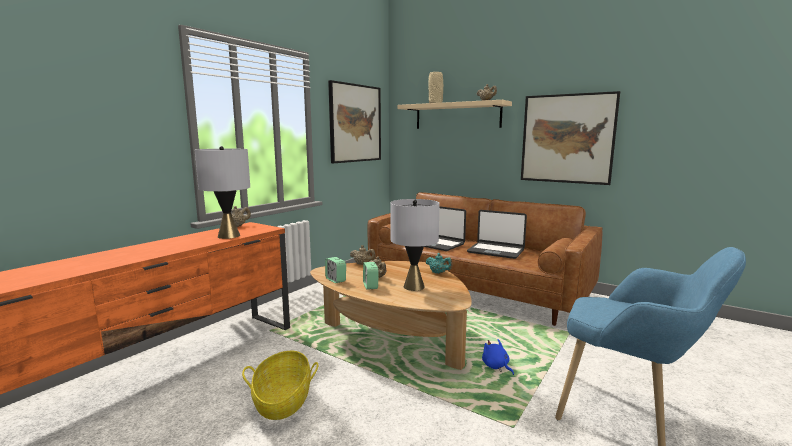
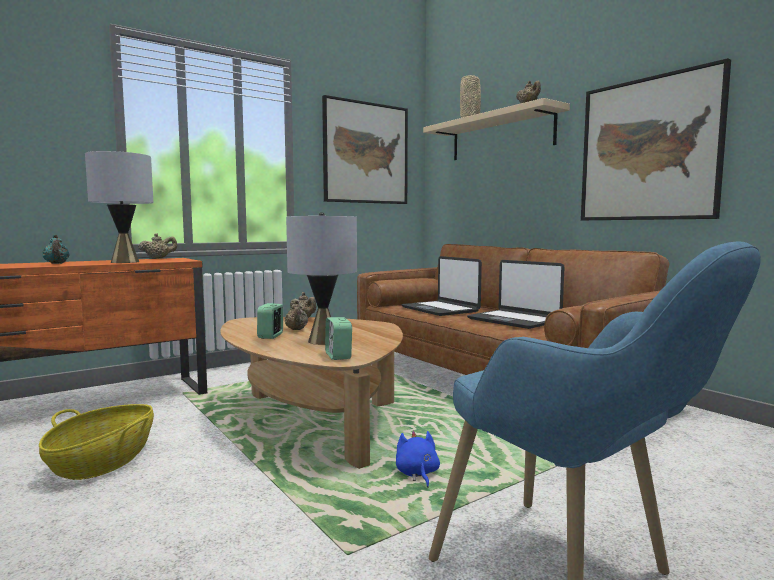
camera: 20 degrees right, 5 degrees down
(335, 280) = (242, 328): alarm clock -> alarm clock (338, 356)
(438, 273) = (384, 332): turquoise teapot -> turquoise teapot (56, 264)

